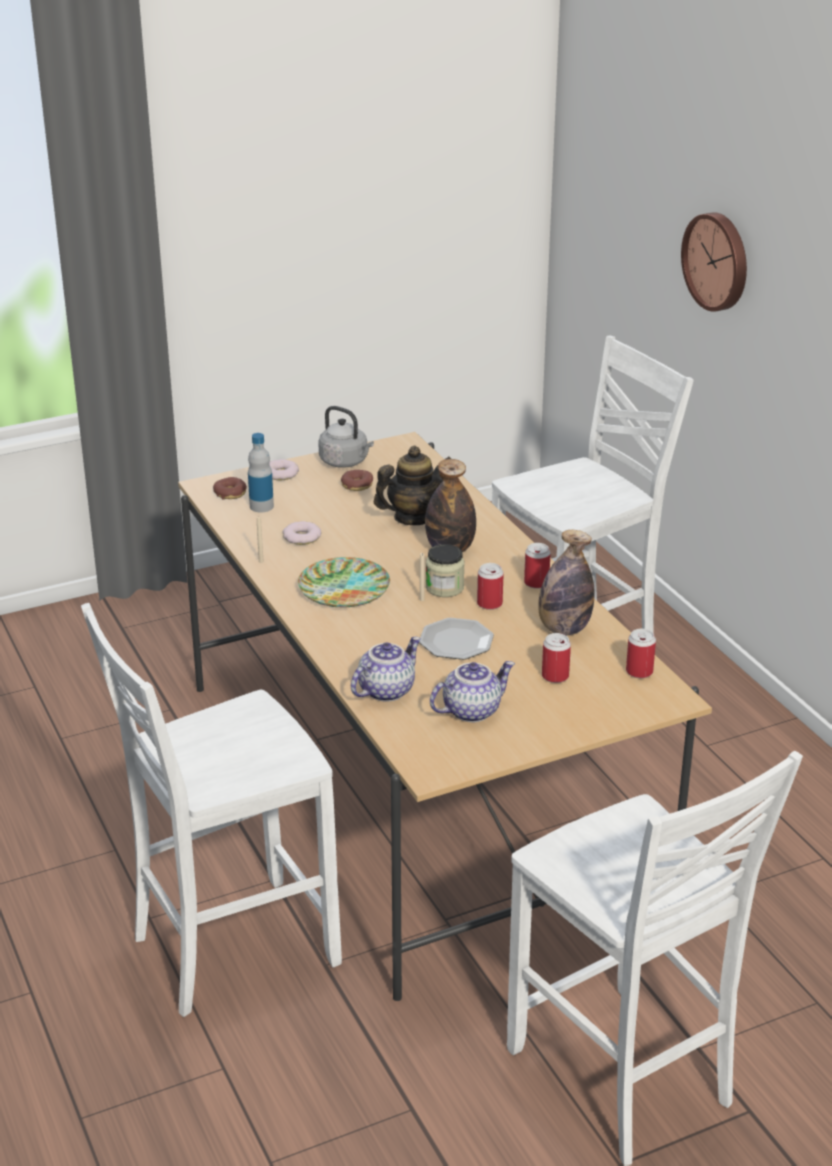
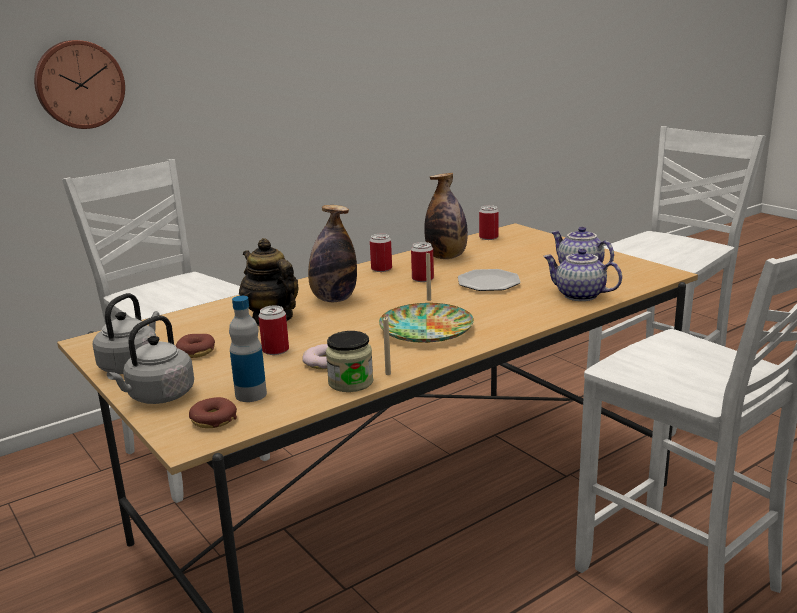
camera: 100 degrees left, 10 degrees down
(281, 474) = (158, 396): donut -> grey kettle
(444, 588) = (404, 294): jar -> jar (350, 382)
(555, 676) = (513, 254): can -> can (275, 350)

